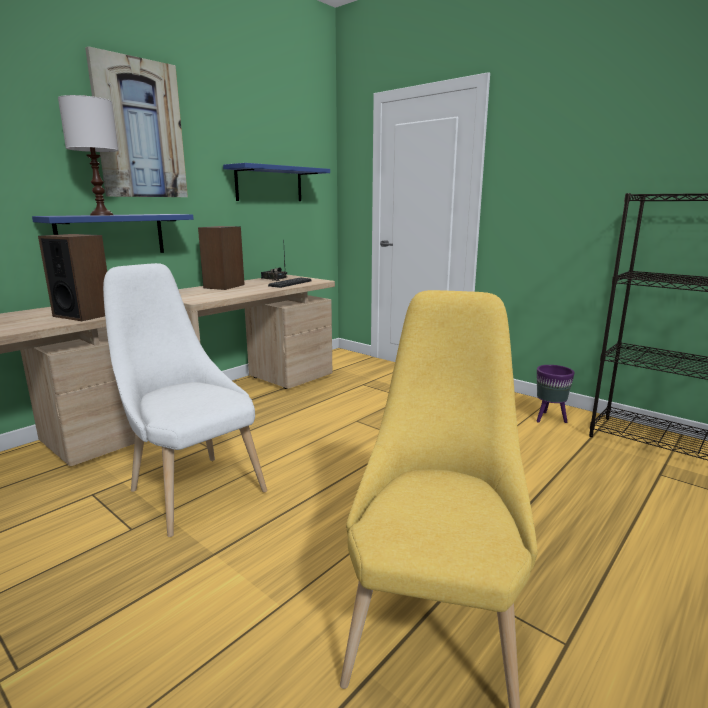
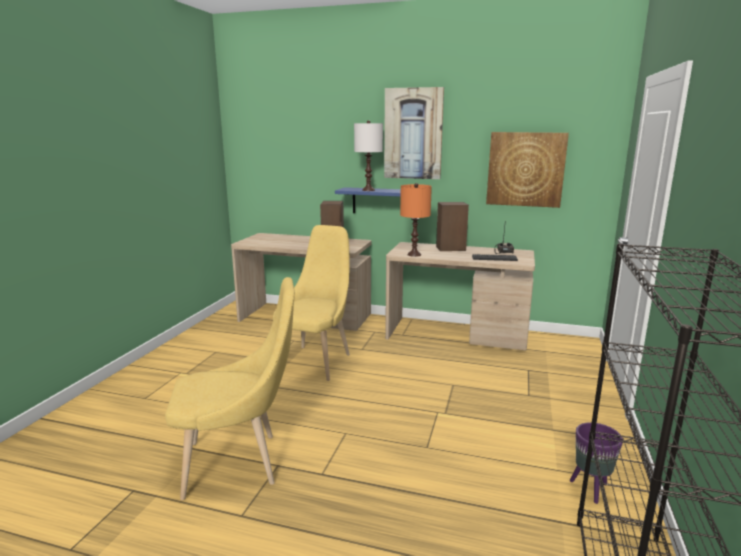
camera: 65 degrees right, 0 degrees up
(192, 488) = (316, 360): white chair -> yellow chair
(216, 297) = (414, 254): none -> orange table lamp
(269, 184) = (525, 169): blue shelf -> picture

